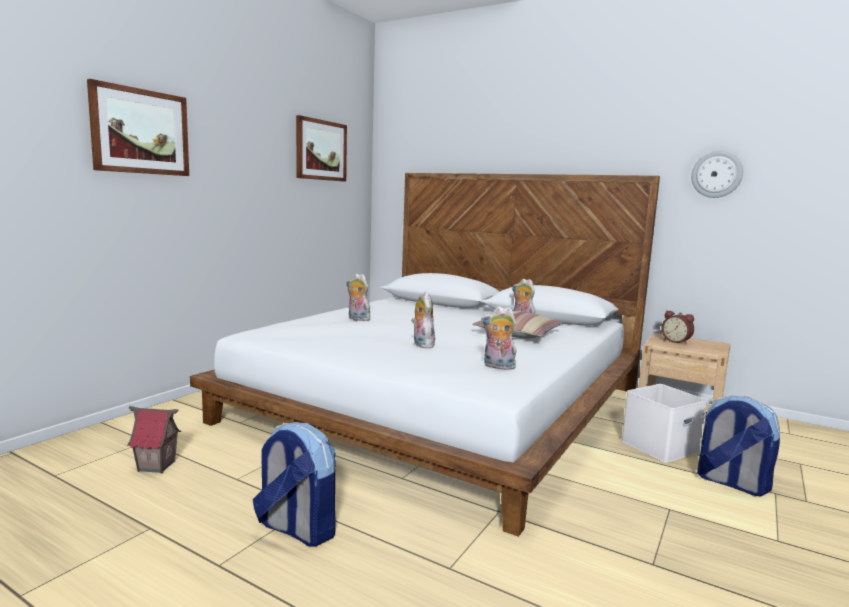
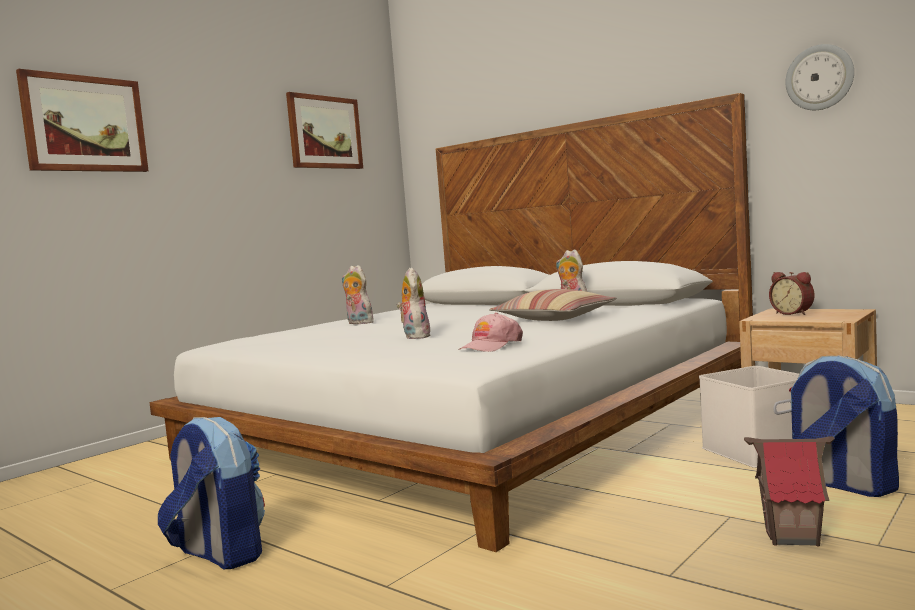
camera: 10 degrees right, 5 degrees down
(156, 466) = (93, 502): toy house -> toy house (792, 537)
(498, 367) = (490, 346): plush toy -> pink cap

